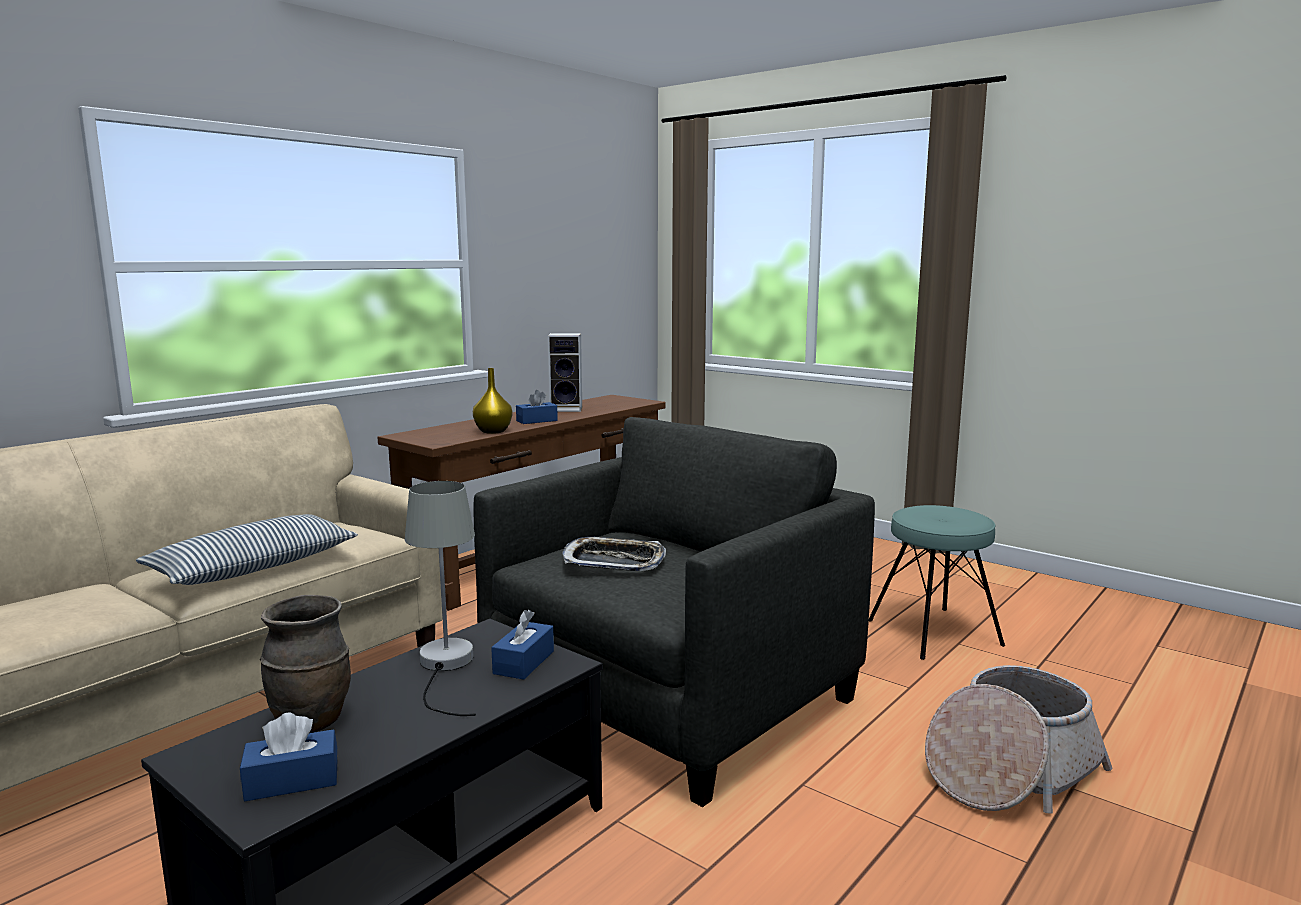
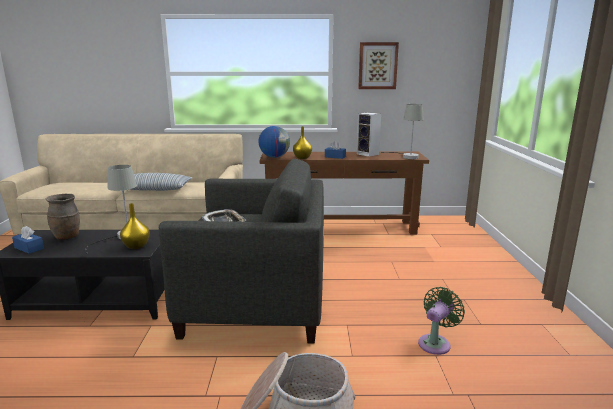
camera: 50 degrees right, 5 degrees up
(441, 439) = (274, 157): none -> globe
(524, 662) = (137, 246): blue tissue box -> yellow vase
(533, 249) = (377, 66): none -> picture
(627, 403) = (406, 156): none -> grey table lamp
(933, 632) = (436, 343): turquoise stool -> green fan

